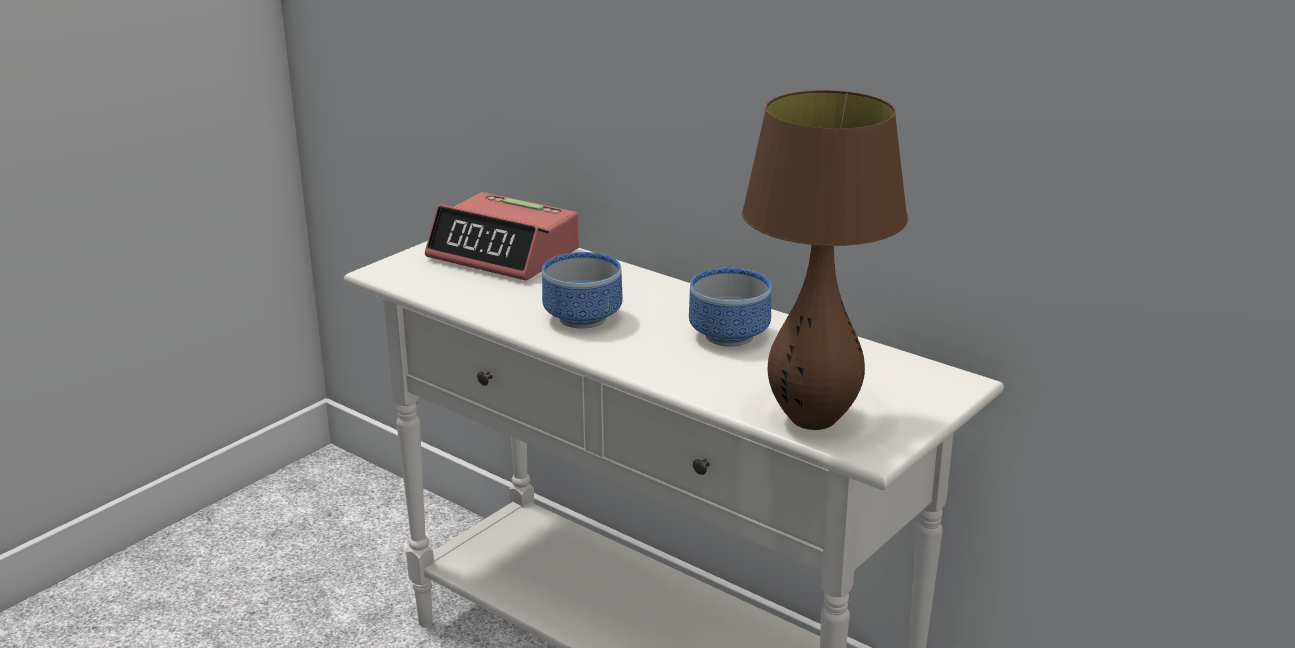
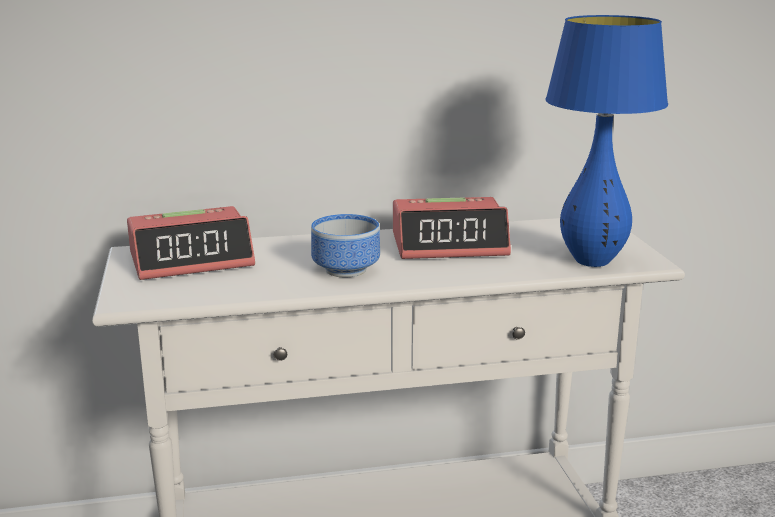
camera: 50 degrees left, 5 degrees down
(733, 335) = (449, 244): bowl -> alarm clock
(812, 420) = (592, 261): brown table lamp -> blue table lamp

